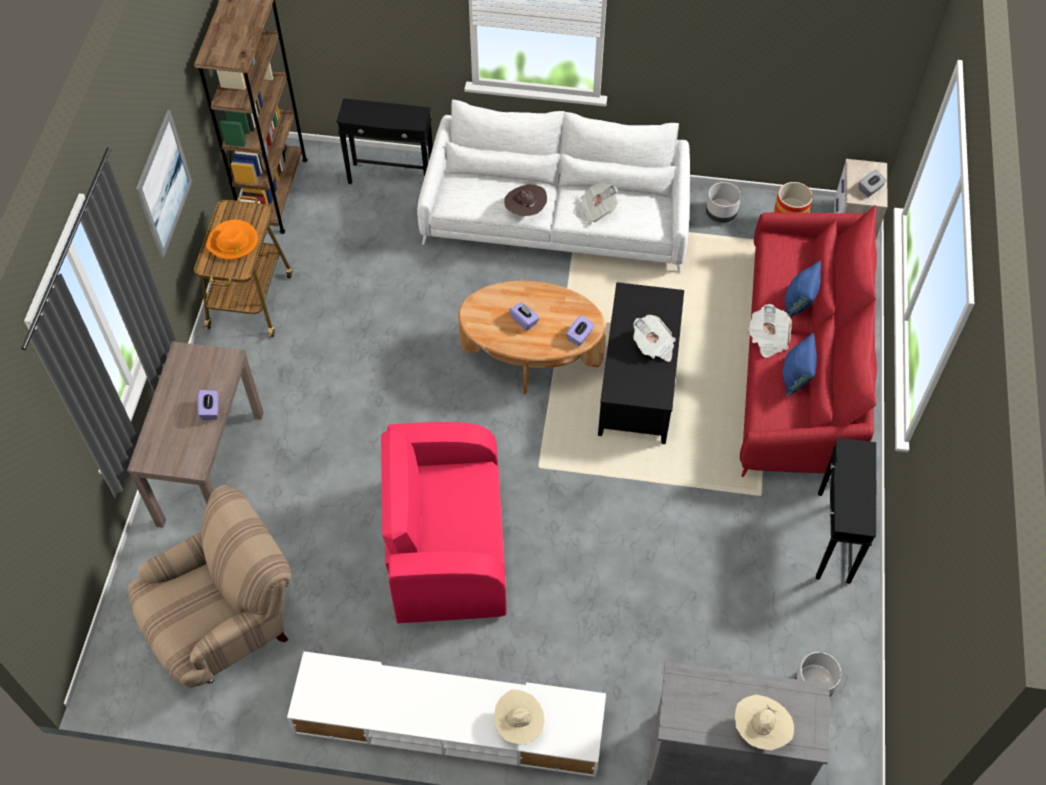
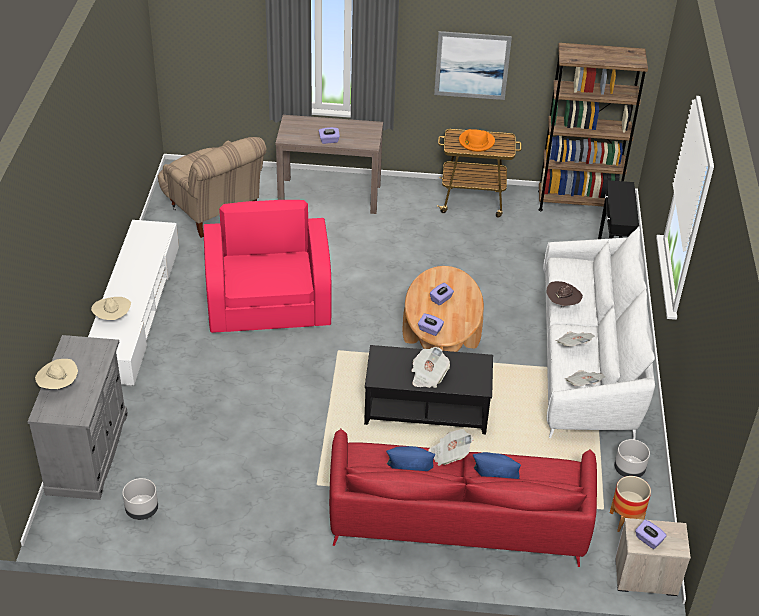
camera: 85 degrees right, 15 degrees down
(657, 210) = (583, 385): none -> newspaper
(833, 537) = (276, 532): black side table -> none
(870, 189) = (648, 540): grey tissue box -> purple tissue box

